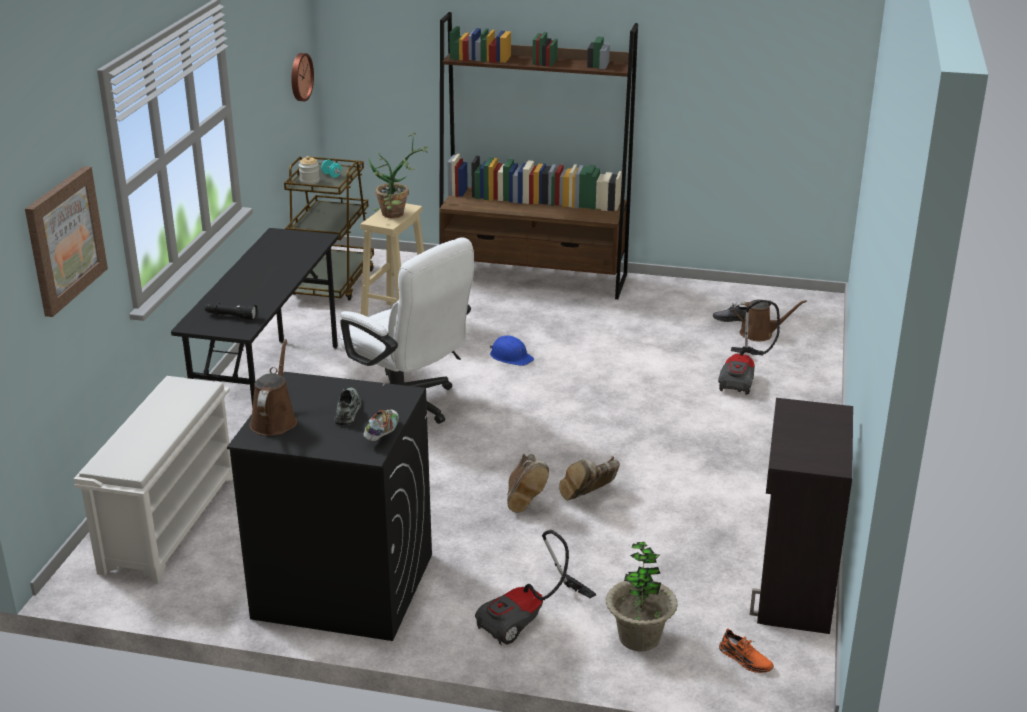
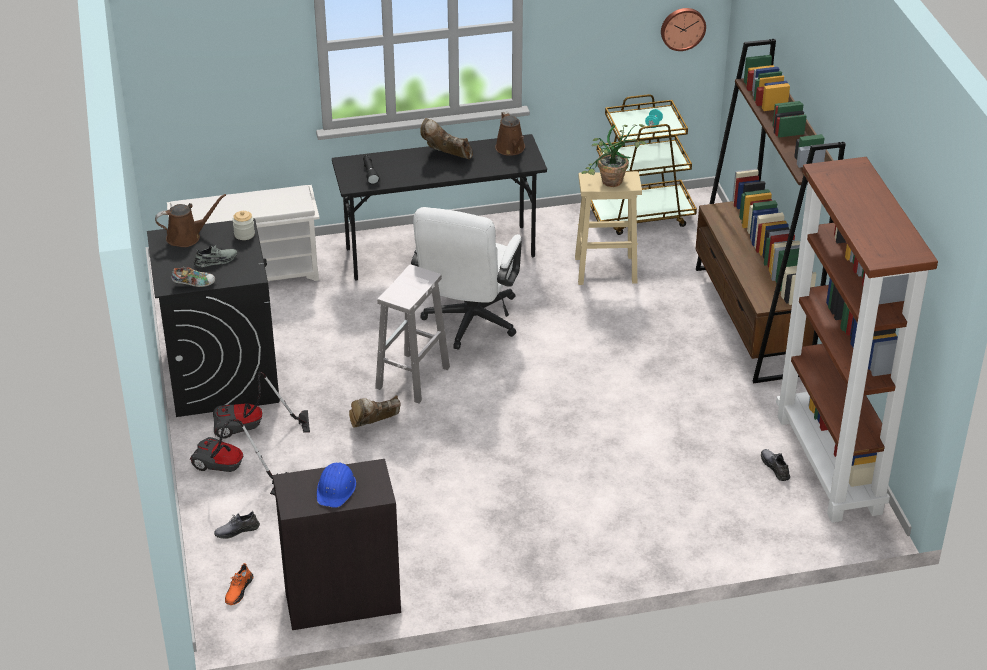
camera: 65 degrees right, 10 degrees up
(64, 240) = (234, 57): picture -> none
(309, 181) = (631, 118): jar -> jar (244, 234)
(465, 459) = (412, 378): none -> white stool
(511, 356) = (590, 352): blue hard hat -> blue hard hat (336, 489)
(588, 497) = (400, 457): brown boot -> brown boot (446, 156)
(639, 637) = (237, 530): potted plant -> grey shoe
(743, 377) = (660, 499): vacuum cleaner -> vacuum cleaner (252, 429)
(744, 297) = (830, 465): none -> brown bookcase
(759, 334) = (758, 492): brown watering can -> brown watering can (511, 149)

